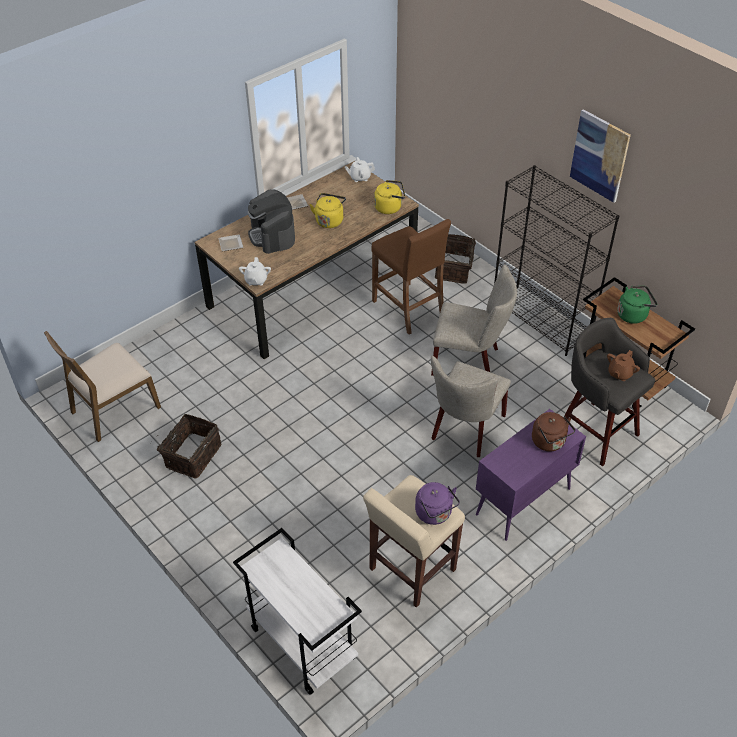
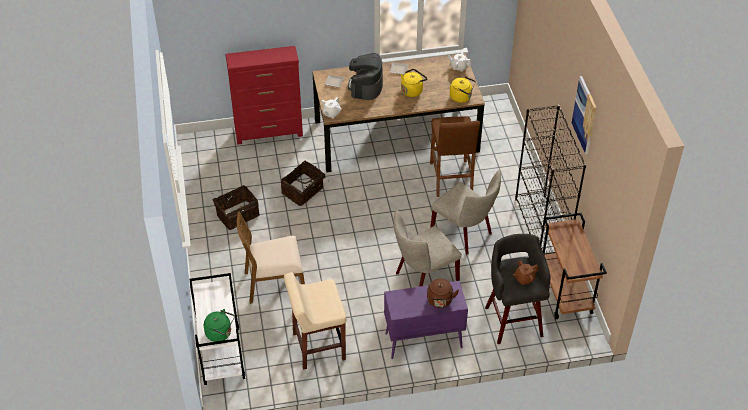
camera: 30 degrees right, 0 degrees up
(114, 409) = (211, 164): brown chair -> brown chair (274, 283)
(161, 342) = (269, 133): none -> red dresser
(435, 514) = (327, 308): purple kettle -> none
(454, 269) = (508, 163): basket -> basket (303, 191)
(633, 314) = (574, 245): green kettle -> green kettle (220, 333)

